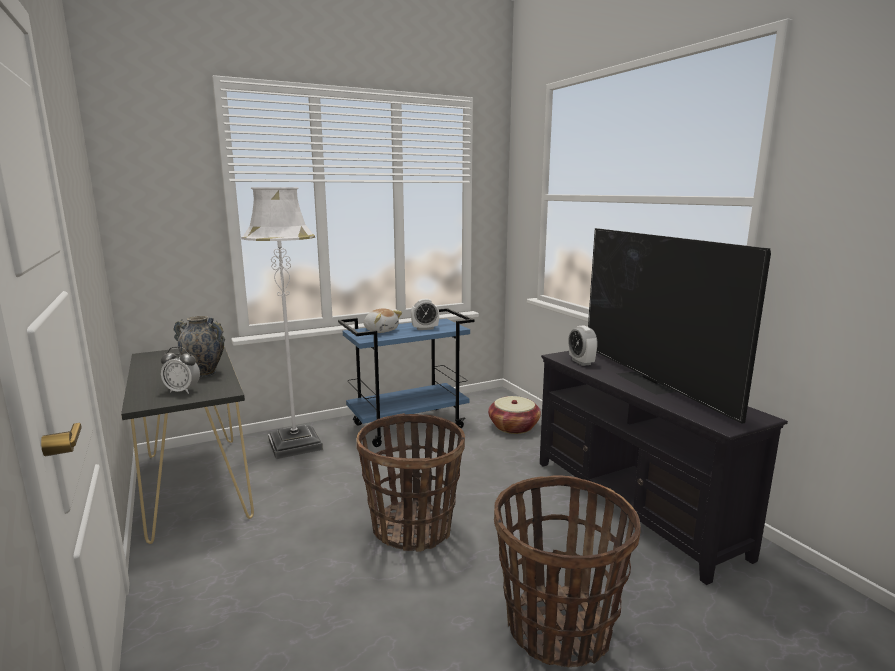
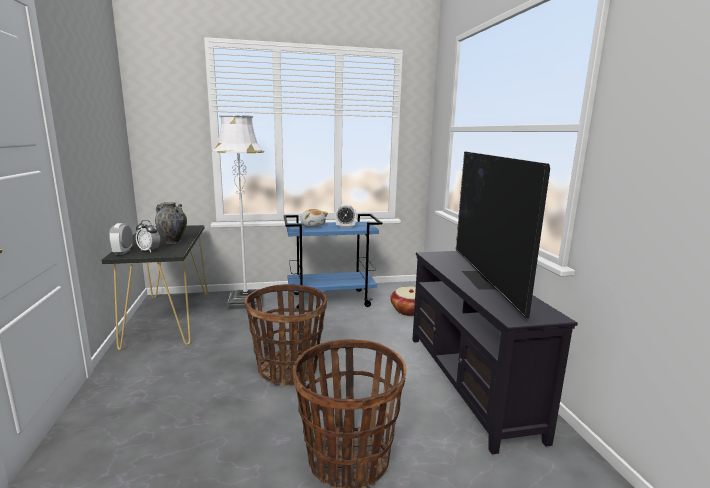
camera: 15 degrees right, 0 degrees up
(581, 362) = (442, 260): alarm clock -> alarm clock (123, 252)

